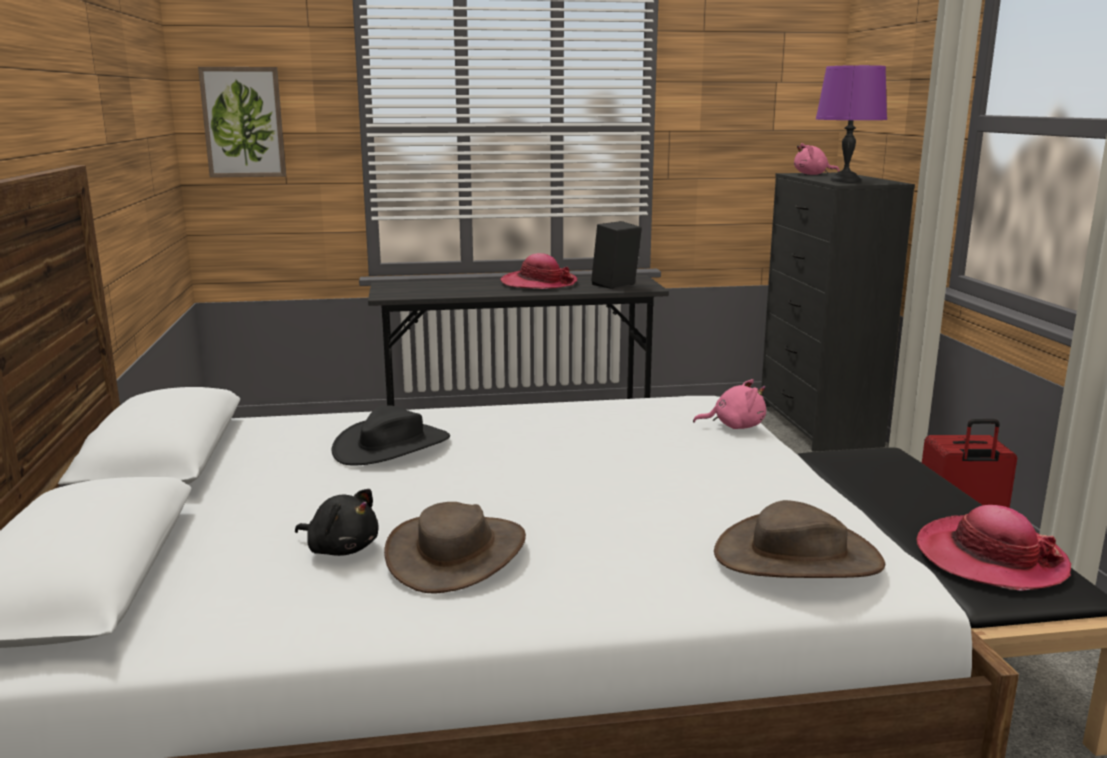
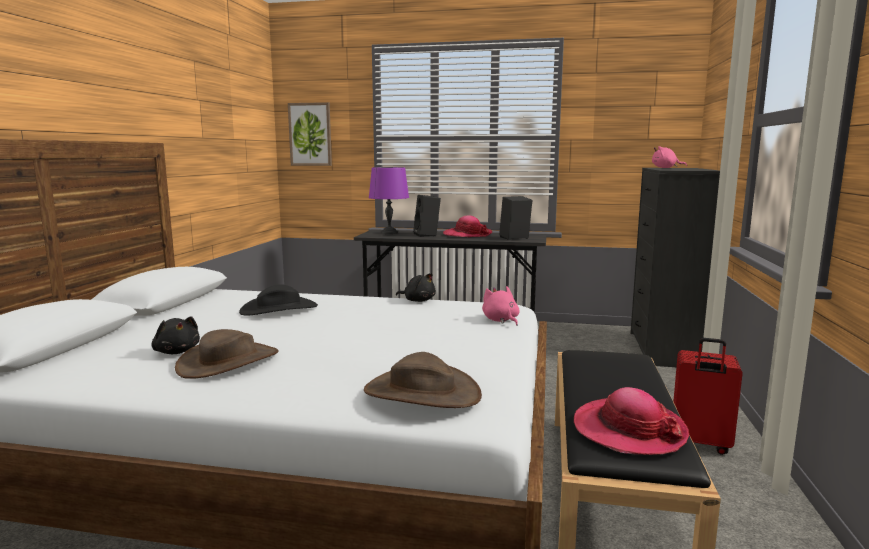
camera: 20 degrees right, 5 degrees down
(479, 288) = (427, 235): none -> black speaker
(578, 405) = (418, 300): none -> black plush toy
(734, 426) = (501, 320): pink plush toy -> pink plush toy turned 135 degrees counterclockwise
(844, 180) = (675, 169): purple table lamp -> purple table lamp (389, 233)

